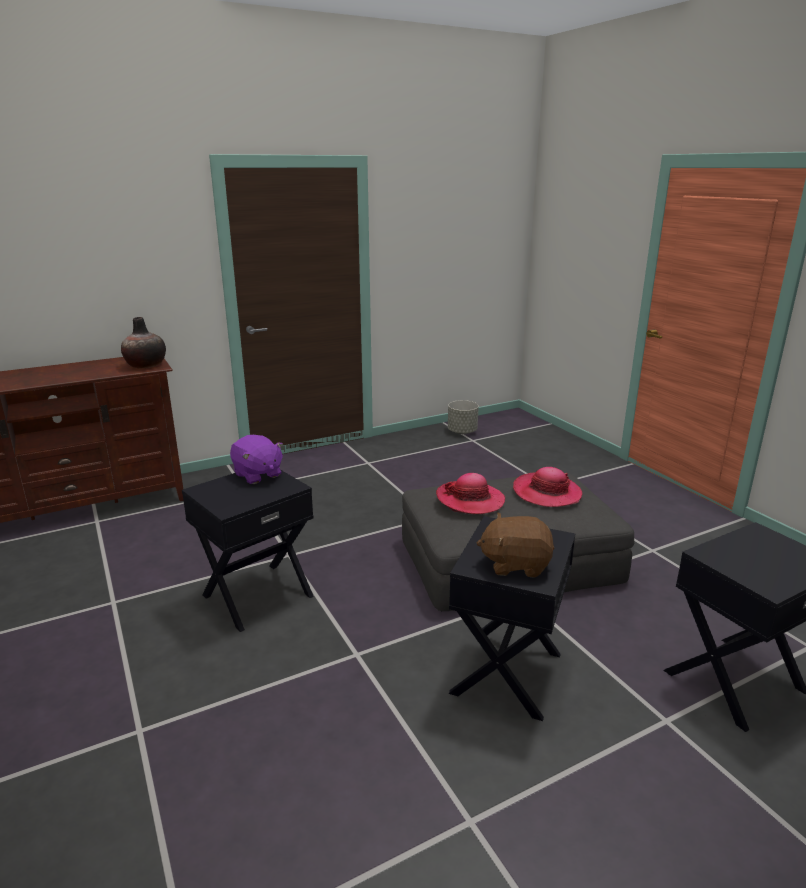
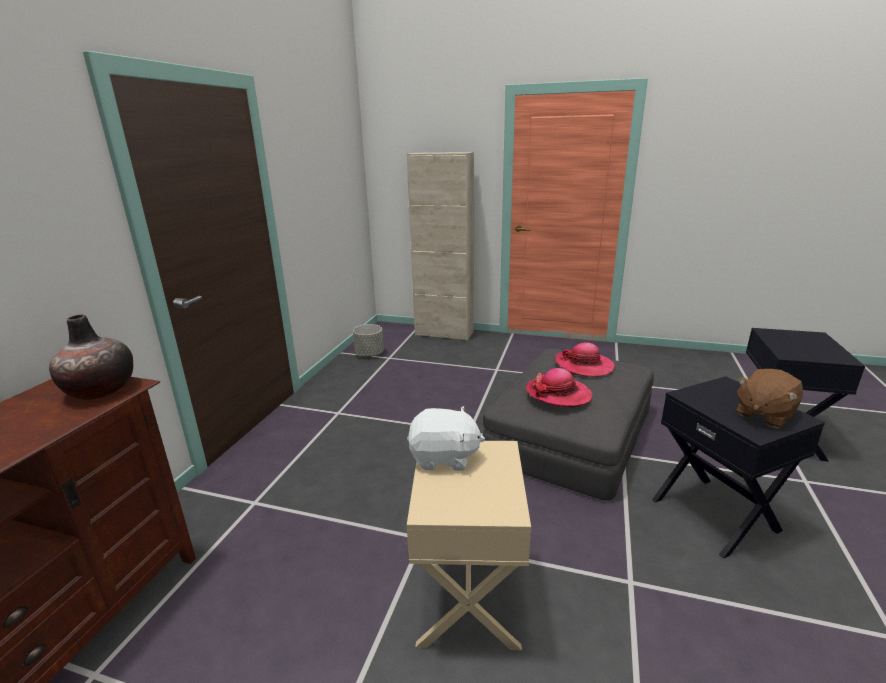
camera: 45 degrees left, 0 degrees up
(257, 475) = (444, 458): purple plush toy -> white plush toy
(257, 595) = (466, 599): black side table -> beige side table
(559, 438) = (444, 333): none -> beige cabinet

